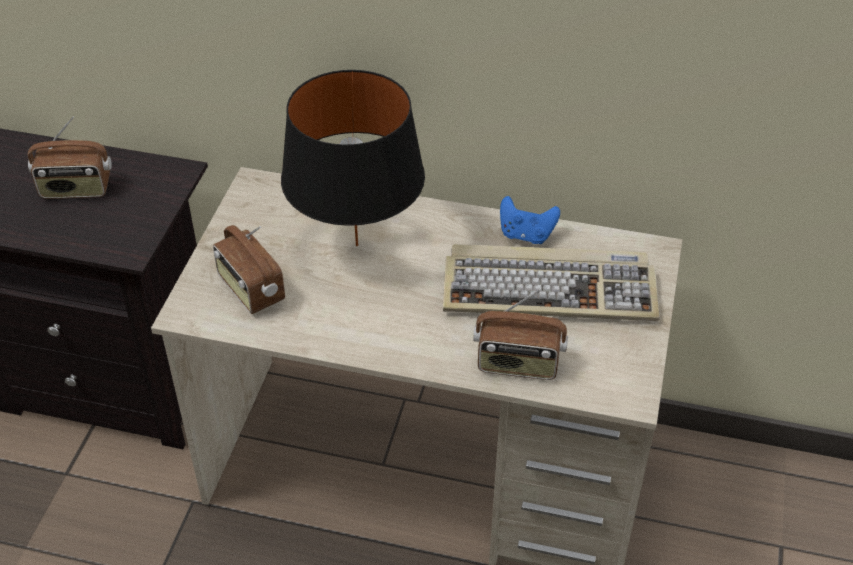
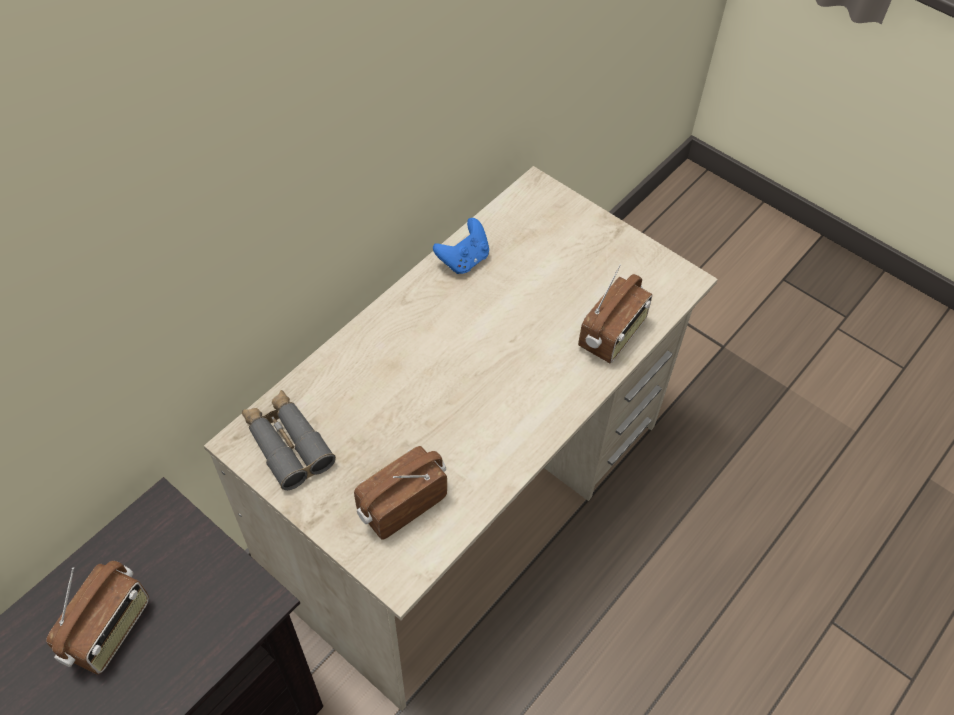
camera: 65 degrees left, 10 degrees up
(250, 290) = (401, 504): radio -> radio turned 150 degrees clockwise
(267, 207) = (287, 444): none -> grey binoculars
(357, 245) = (395, 389): black table lamp -> none
(550, 288) = (539, 274): keyboard -> none

